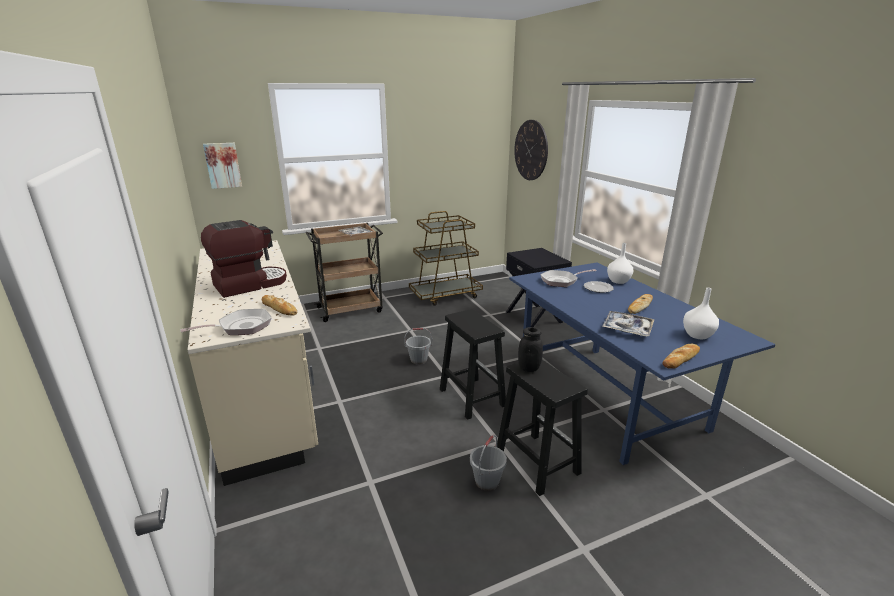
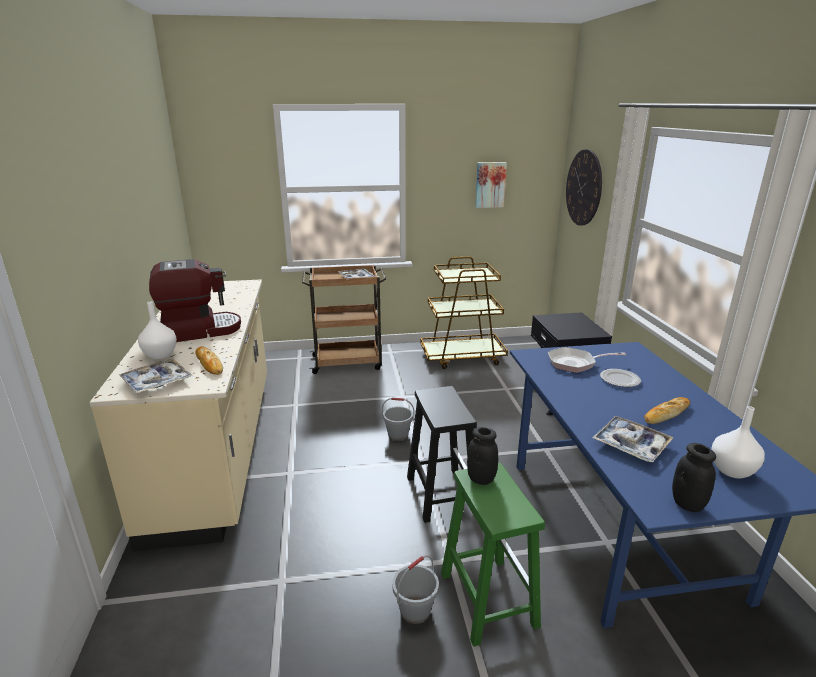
camera: 15 degrees right, 0 degrees up
(223, 165) = (221, 193): picture -> picture (490, 184)
(241, 327) = (157, 382): frying pan -> tray
(535, 462) = (487, 598): black stool -> green stool
(617, 281) = (653, 372): white vase -> white vase (159, 355)
(681, 359) = (687, 504): bread -> black jar

